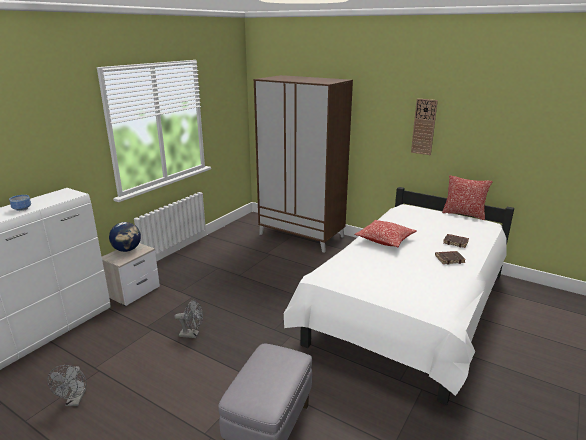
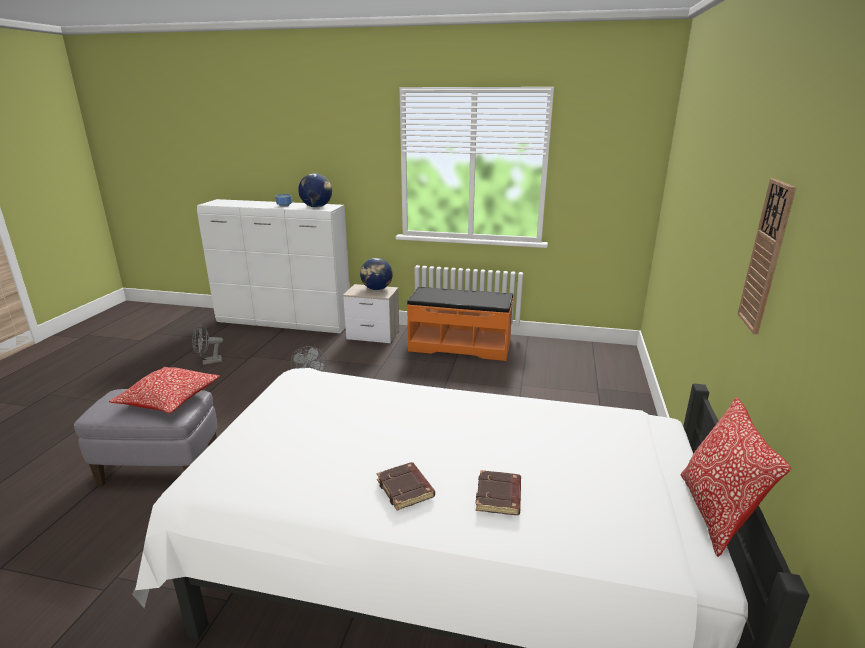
camera: 70 degrees right, 0 degrees up
(57, 197) = (316, 207): none -> globe
(195, 260) = (460, 346): none -> orange bench
(302, 235) = (609, 401): brown wardrobe -> none
(385, 240) = (451, 410): pillow -> pillow (169, 400)

